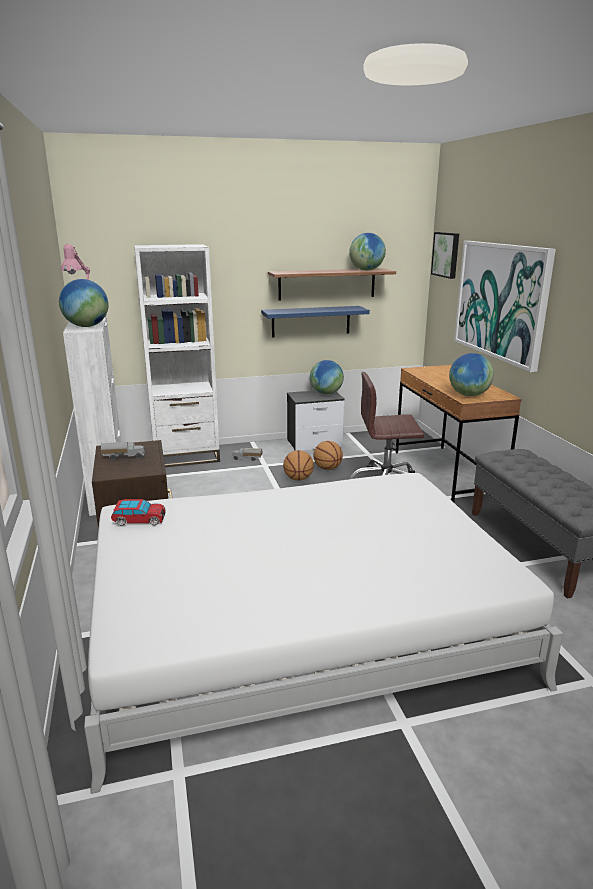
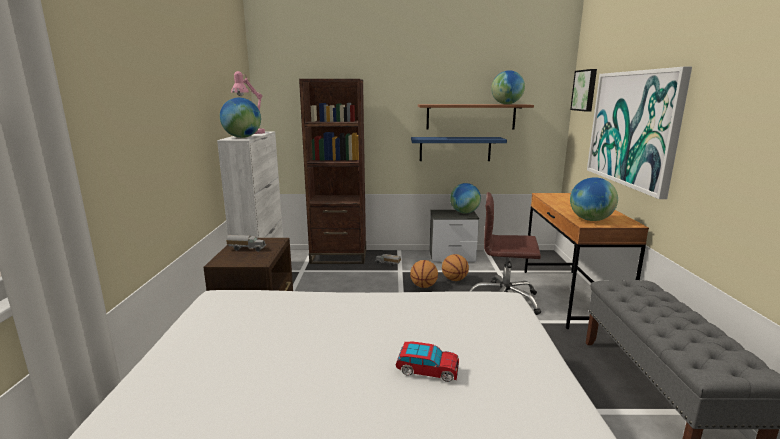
camera: 15 degrees right, 5 degrees down
(139, 520) = (220, 307): toy car -> toy car (427, 370)
(186, 456) = (339, 257): white bookcase -> brown bookcase

